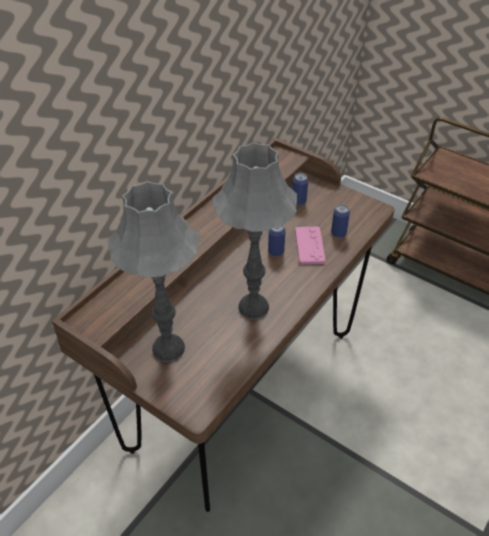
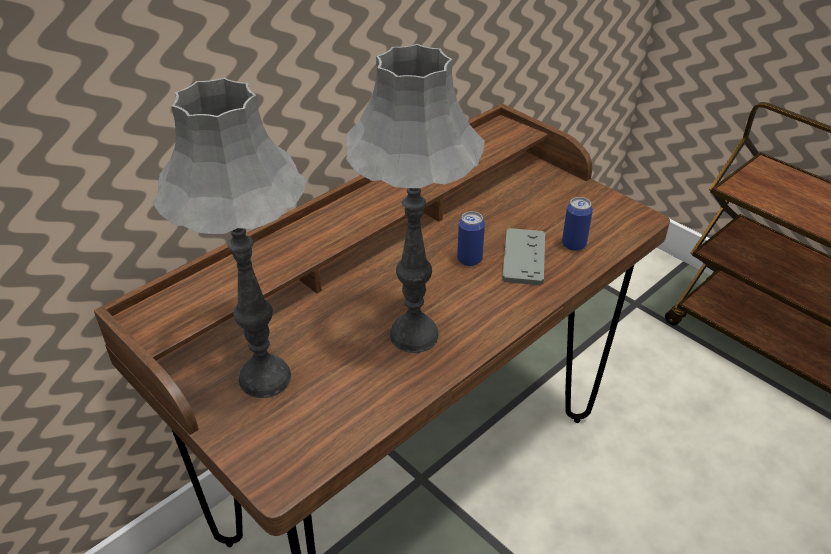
camera: 10 degrees right, 5 degrees down
(299, 201) = (521, 194): can -> none
(309, 246) = (524, 258): pink game controller -> grey game controller

